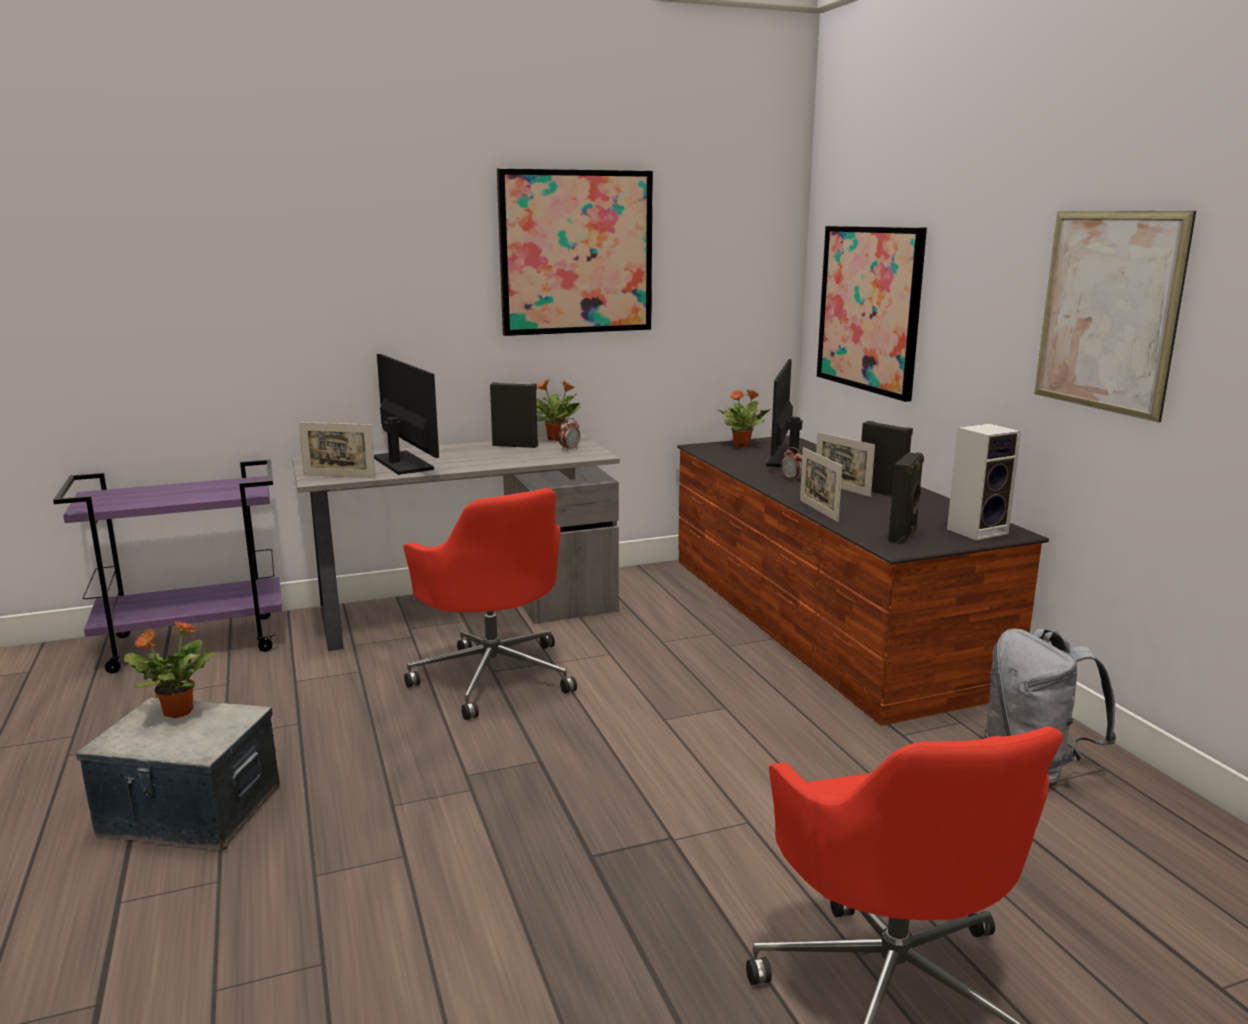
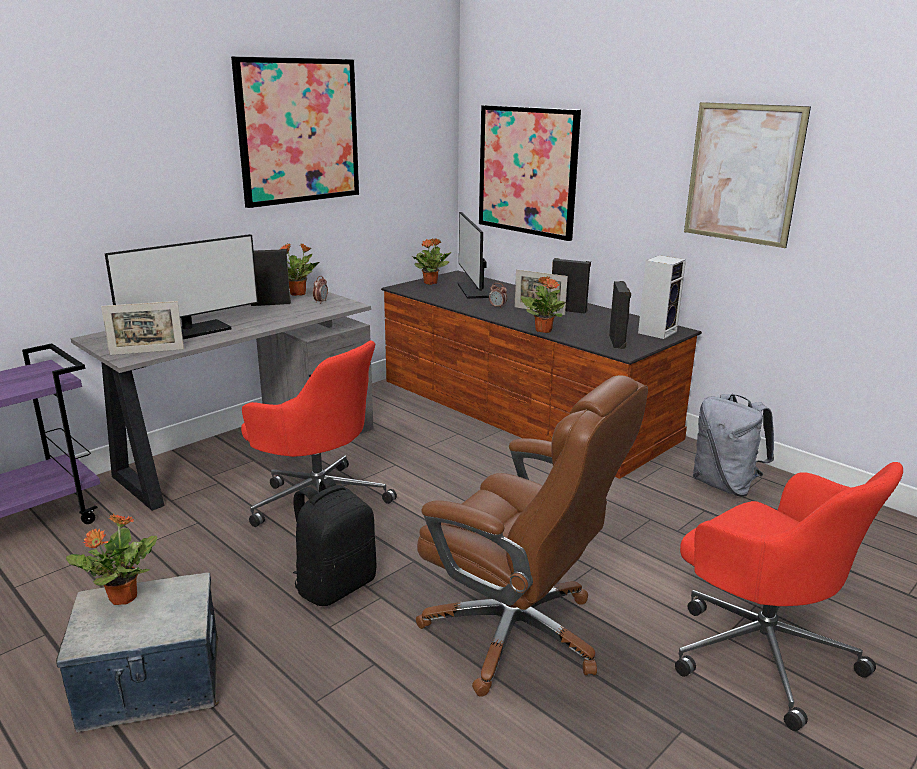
camera: 25 degrees left, 5 degrees up
(402, 463) = (191, 332): monitor -> monitor turned 105 degrees clockwise
(435, 765) = (335, 585): none -> black backpack
(586, 871) = (517, 633): none -> brown office chair
(818, 510) = (543, 330): picture frame -> potted plant

